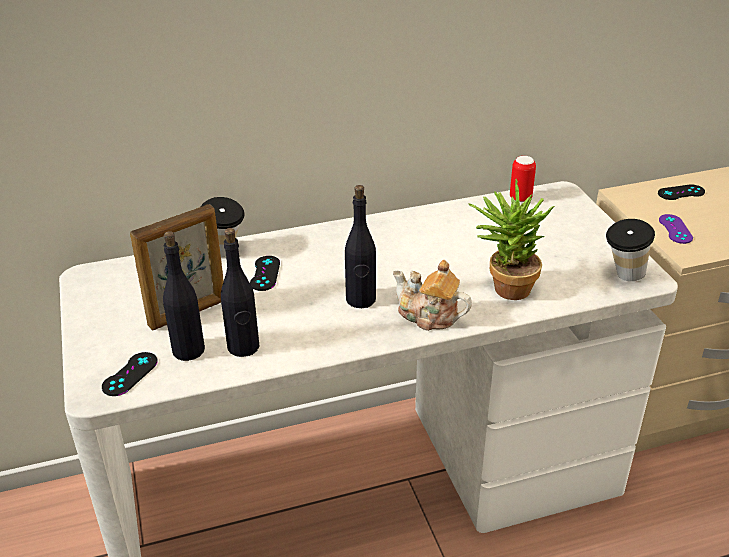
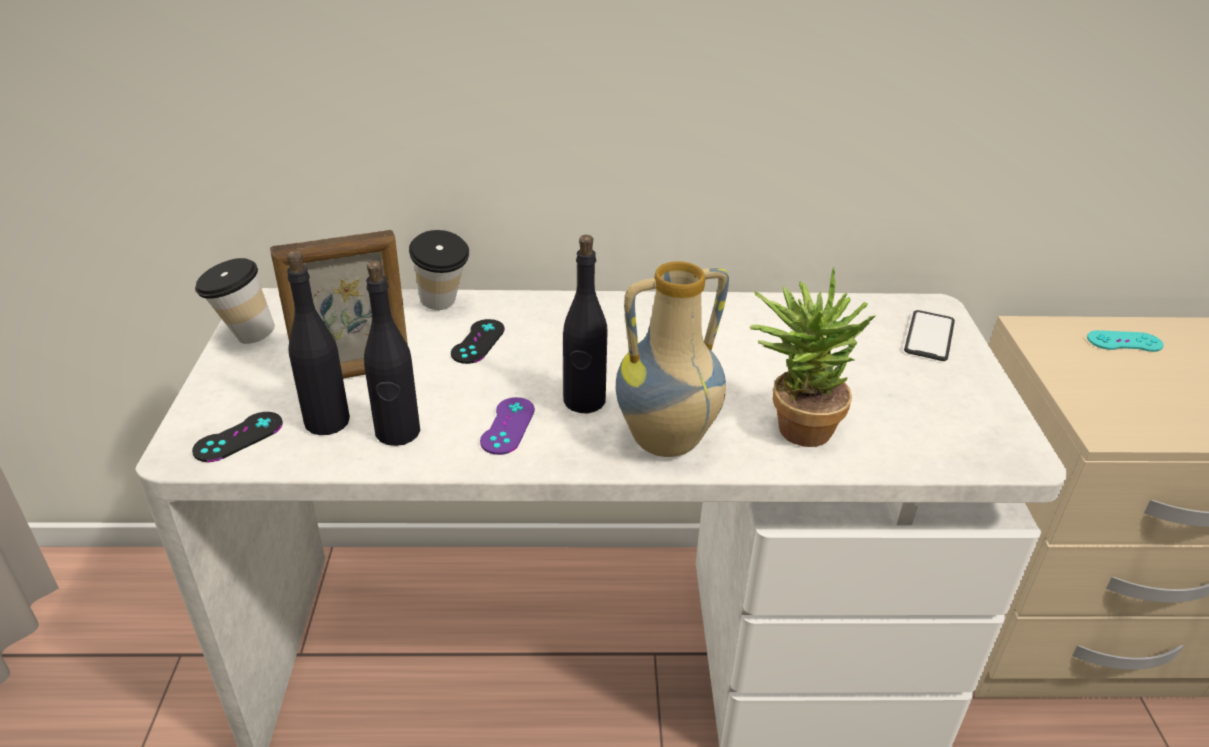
camera: 15 degrees right, 0 degrees up
(428, 316) = (666, 443): teapot -> vase
(520, 198) = (871, 306): can -> none
(565, 212) = (929, 337): none -> phone
(622, 277) = (981, 445): cup -> cup (243, 336)
(675, 229) = (1097, 392): purple game controller -> purple game controller (507, 426)
(681, 192) = (1124, 342): black game controller -> turquoise game controller

